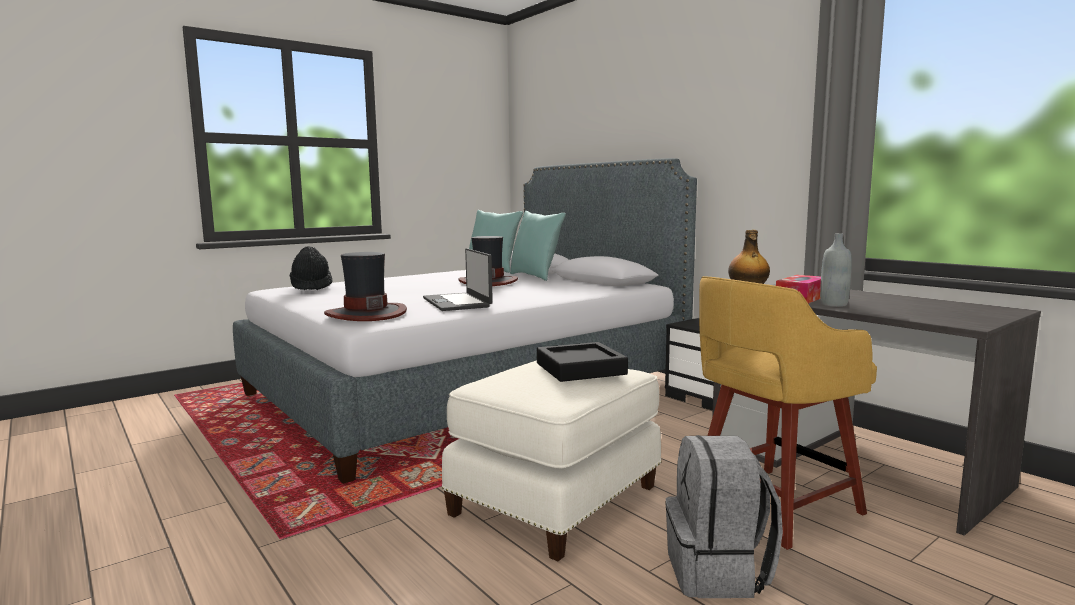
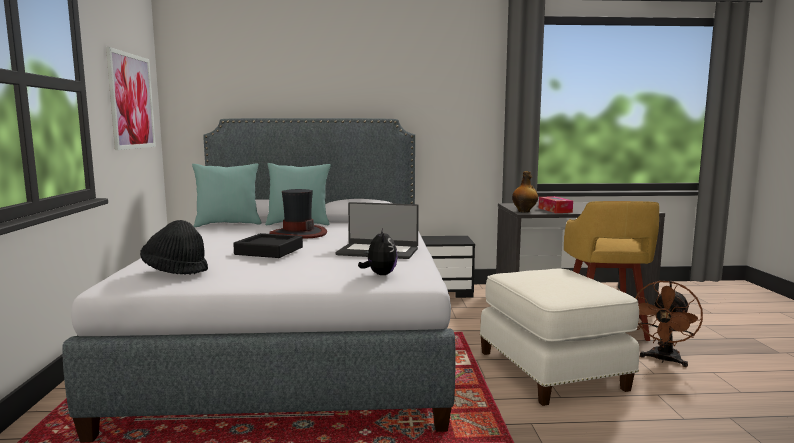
camera: 55 degrees left, 0 degrees up
(366, 314) = (380, 274): hat -> plush toy
(454, 154) = (131, 101): none -> picture
(580, 369) = (554, 274): black tray -> black tray (269, 251)
(718, 572) = (663, 360): grey backpack -> brown fan
(833, 304) = (580, 211): grey bottle -> none

